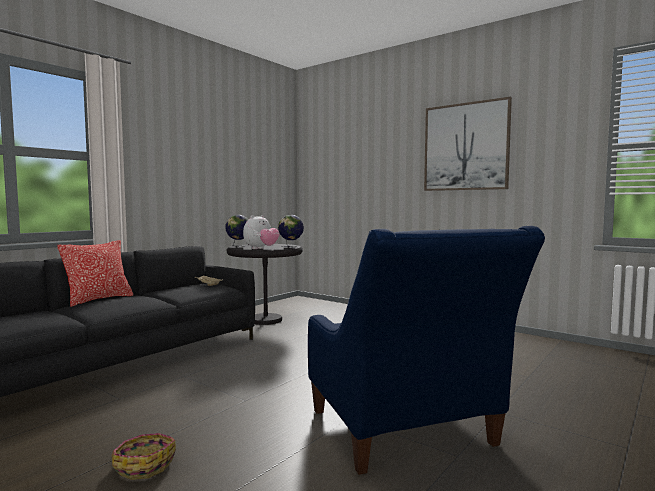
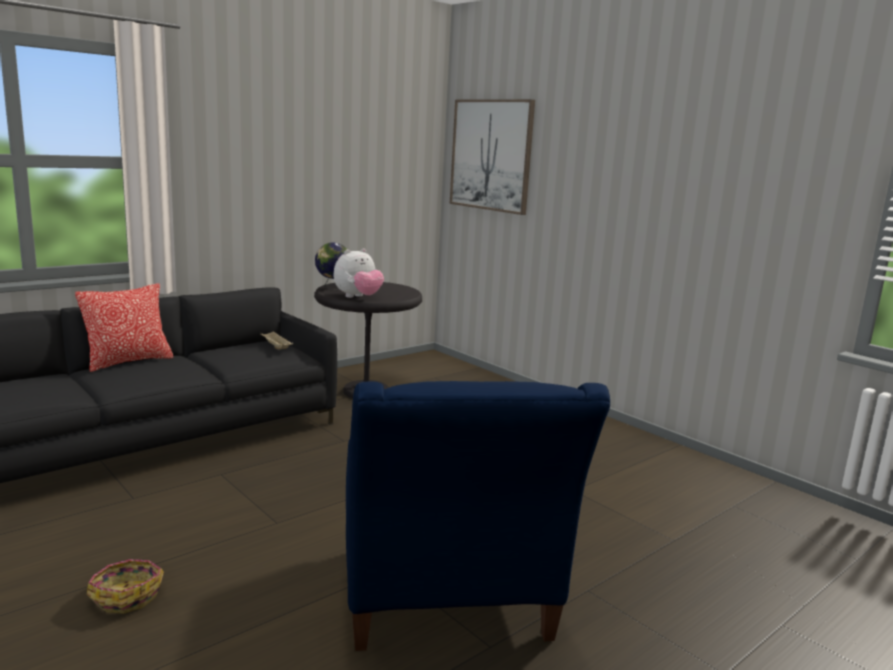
camera: 10 degrees right, 10 degrees up
(291, 247) = (403, 296): globe -> none
(465, 147) = (678, 167): picture -> picture (491, 155)

